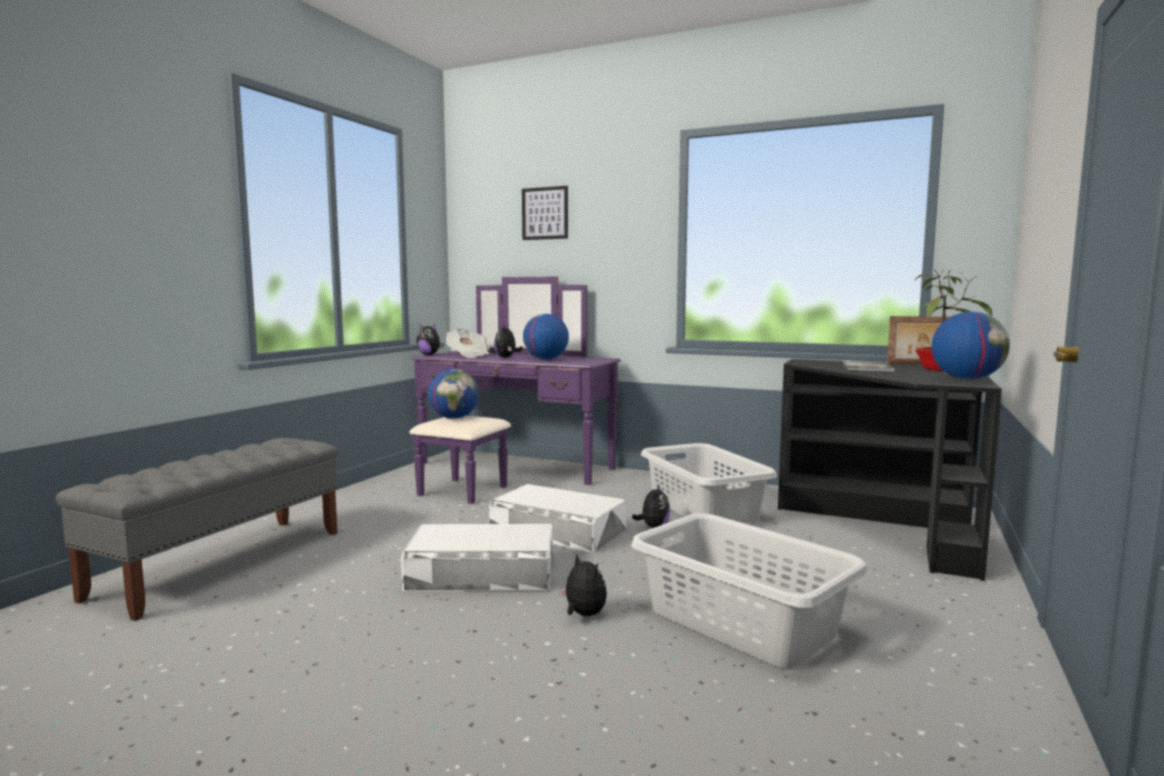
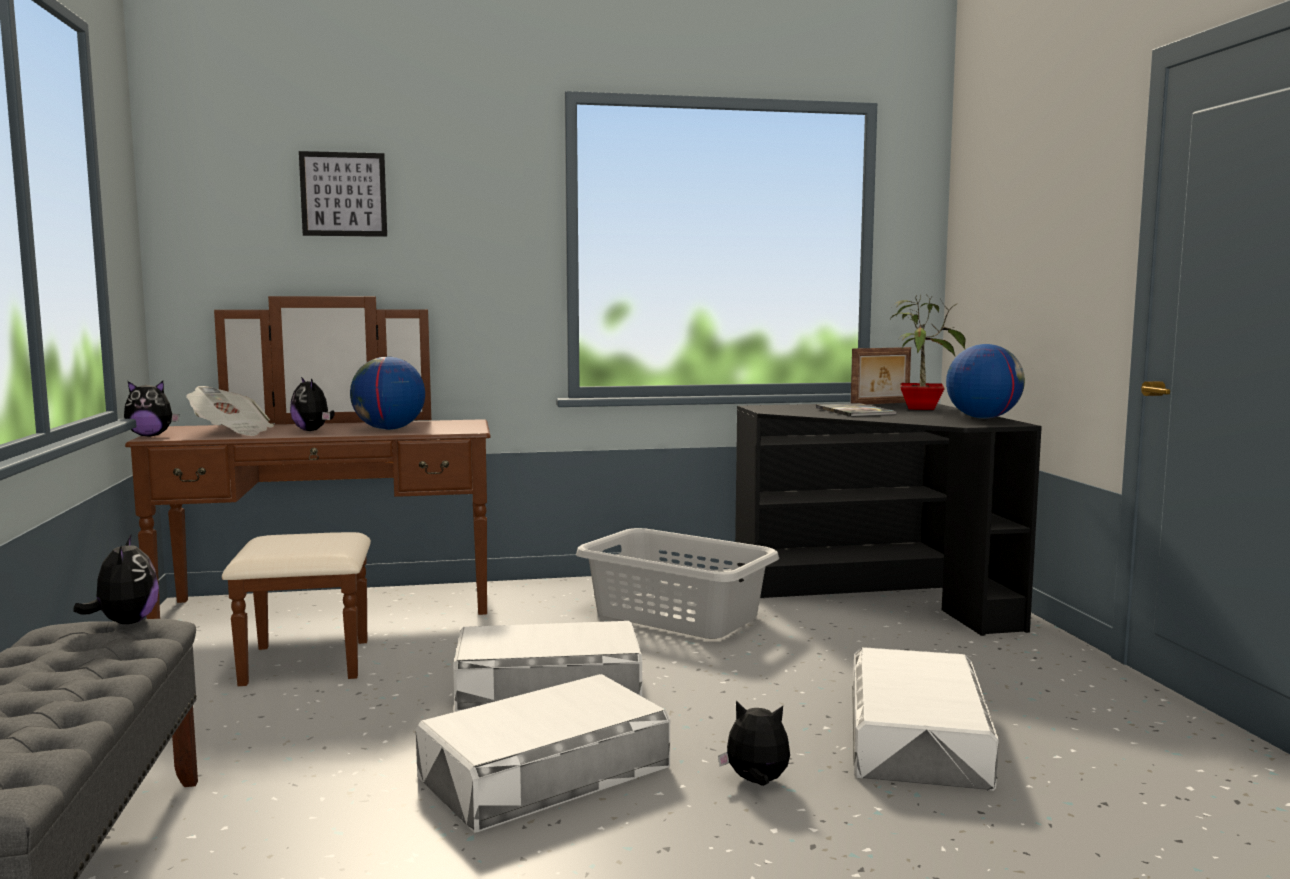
camera: 35 degrees left, 0 degrees up
(454, 418) = (287, 541): globe -> none
(505, 471) = (326, 618): purple dresser -> brown dresser
(653, 527) = (659, 652): plush toy -> plush toy (125, 623)
(741, 623) = (917, 737): grey laundry basket -> white storage box

